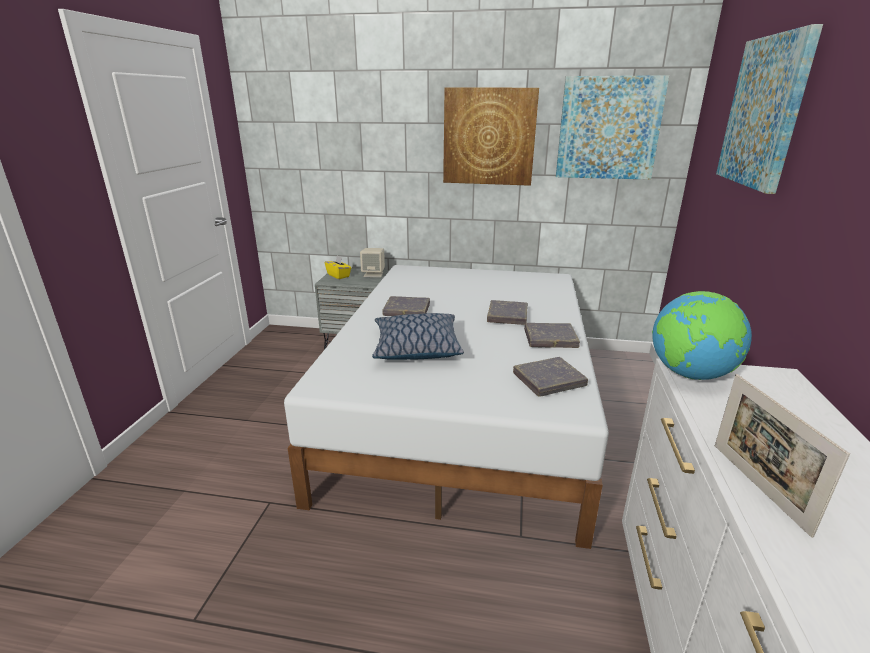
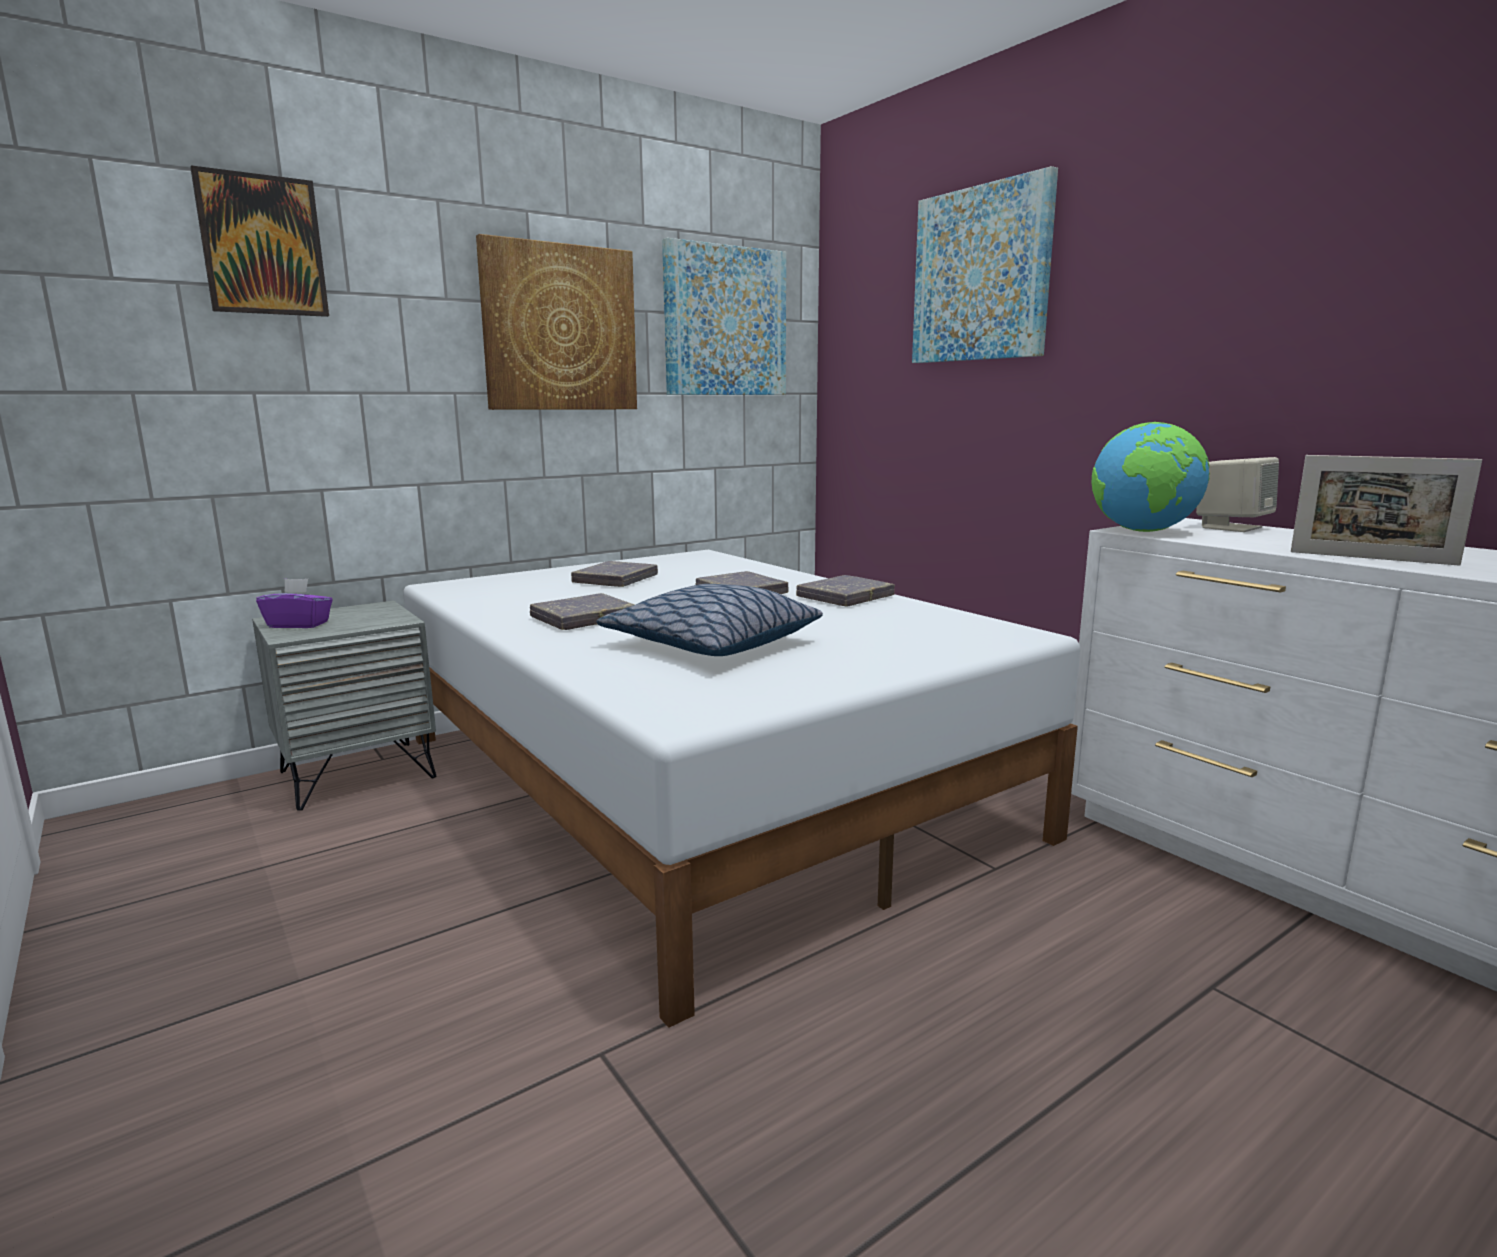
camera: 45 degrees left, 10 degrees down
(339, 275) = (299, 624): yellow tissue box -> purple tissue box
(346, 103) = (262, 245): none -> picture
(373, 274) = (375, 609): beige speaker -> beige speaker (1231, 527)
(549, 380) = (937, 624): grey book -> grey book (615, 580)

